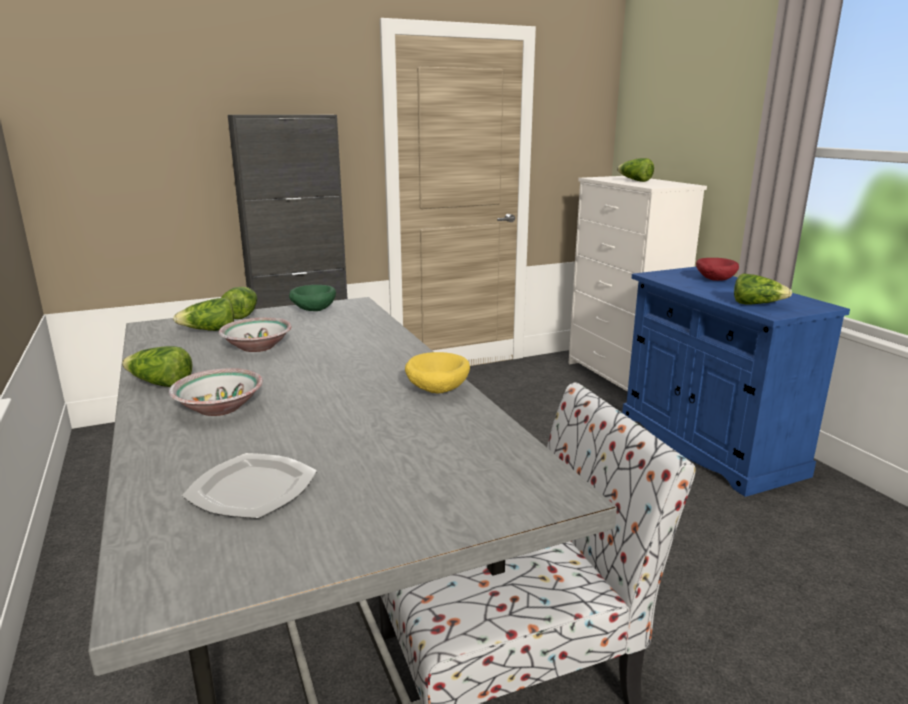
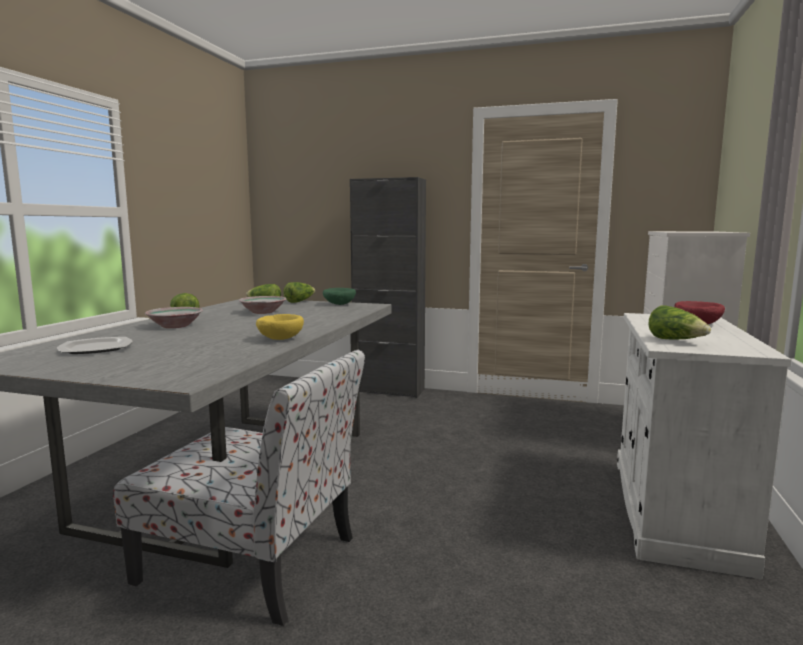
camera: 40 degrees right, 10 degrees down
(634, 180) = (689, 231): lettuce -> none
(708, 444) = (674, 510): blue cabinet -> white cabinet

